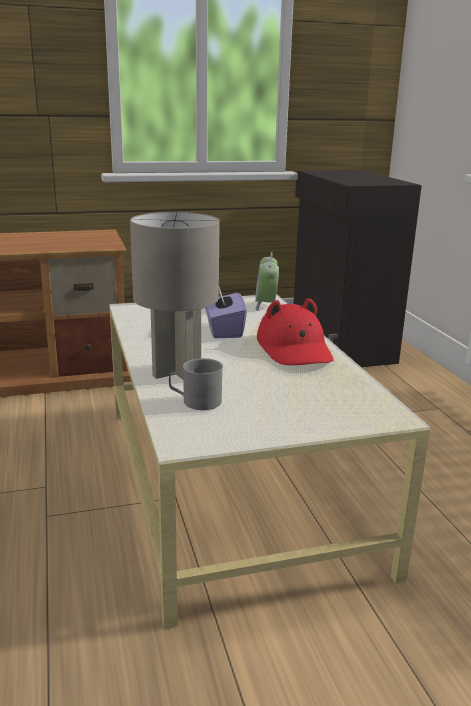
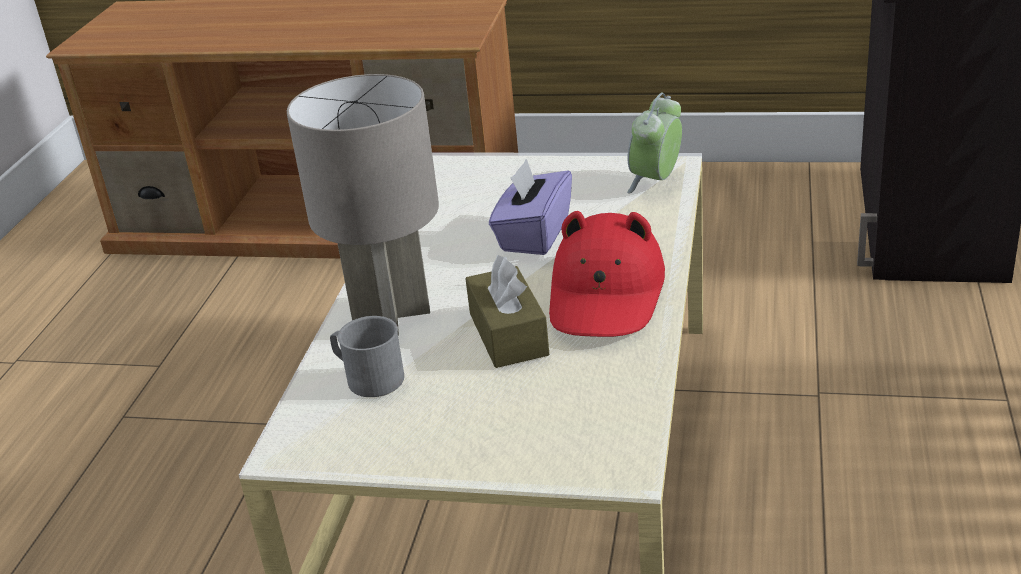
camera: 30 degrees right, 10 degrees up
(260, 371) = (508, 334): none -> brown tissue box

